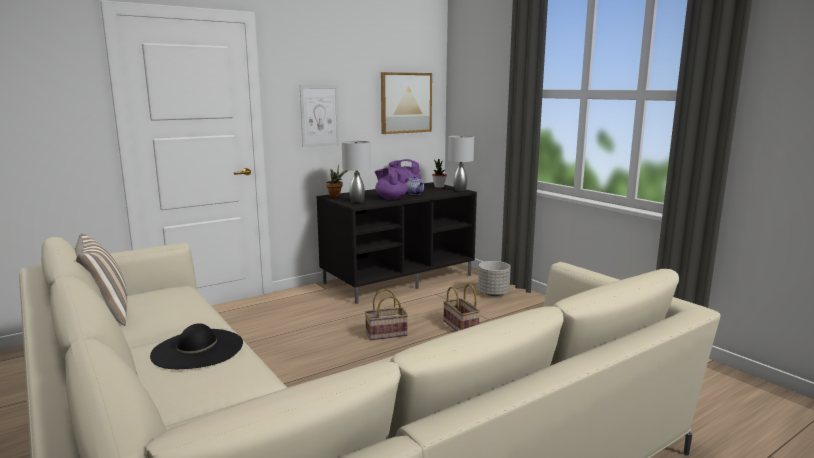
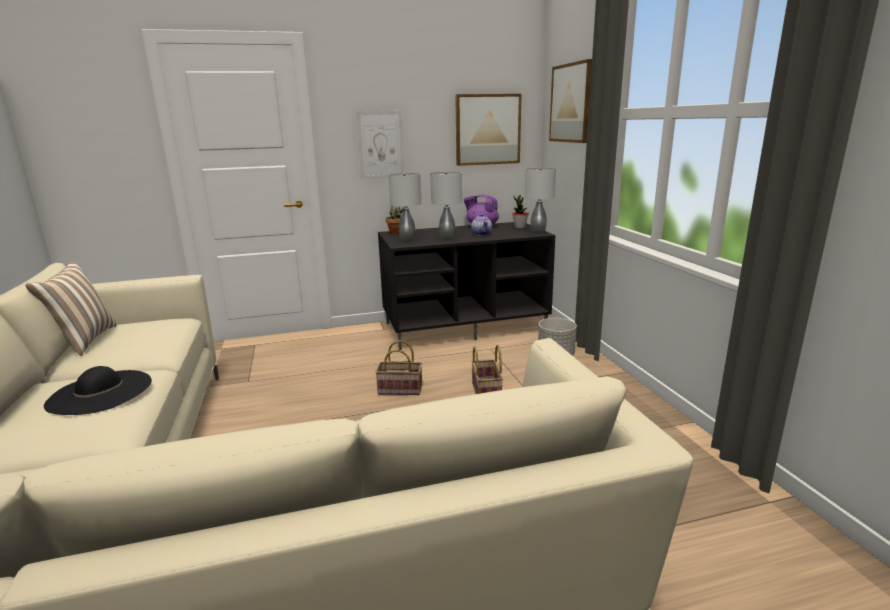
camera: 20 degrees right, 5 degrees up
(391, 198) = (447, 238): purple teapot -> grey table lamp
(482, 83) = (572, 103): none -> picture

